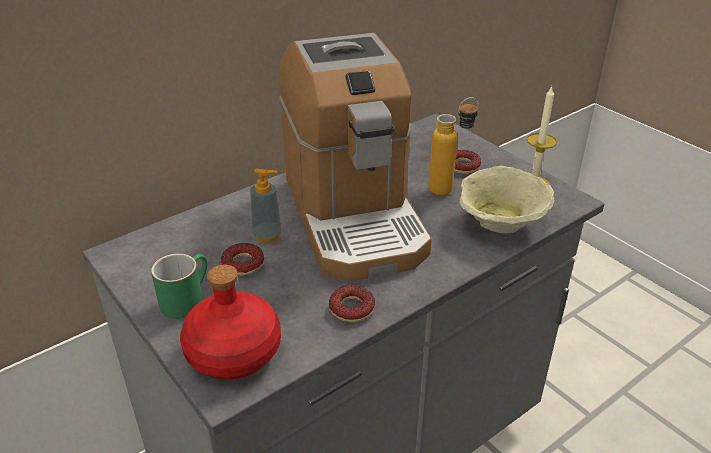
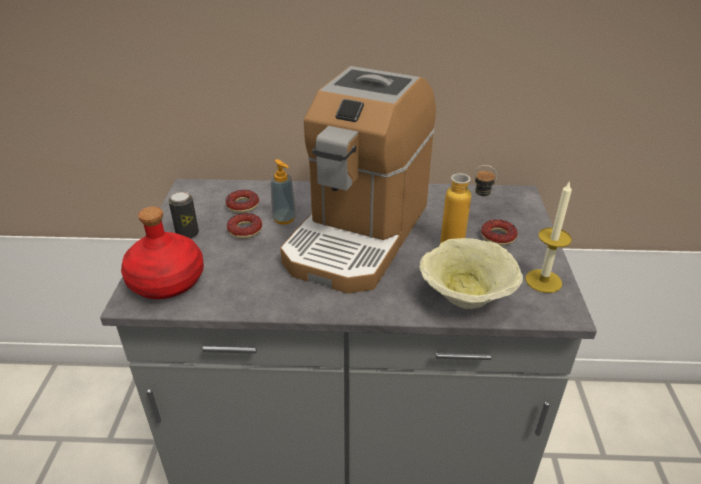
camera: 40 degrees right, 0 degrees up
(186, 298) = (187, 234): green mug -> can
(352, 308) = (268, 295): donut -> donut (243, 205)

